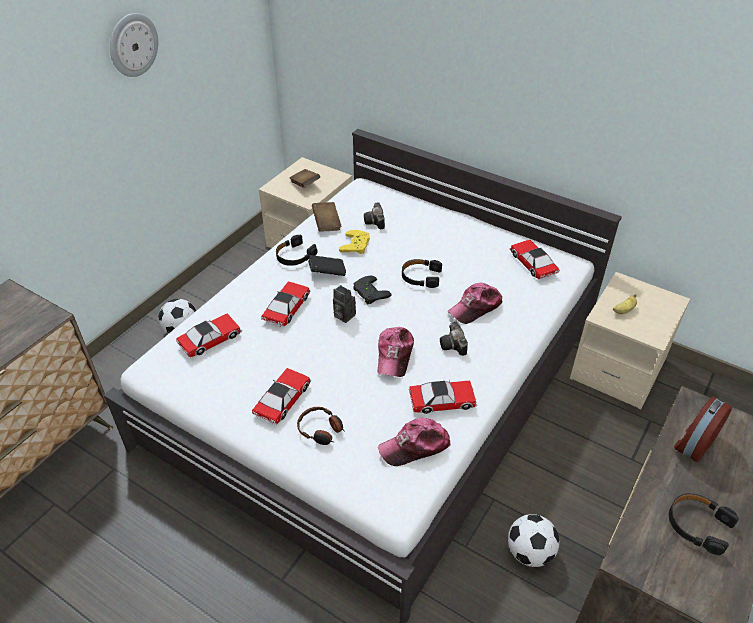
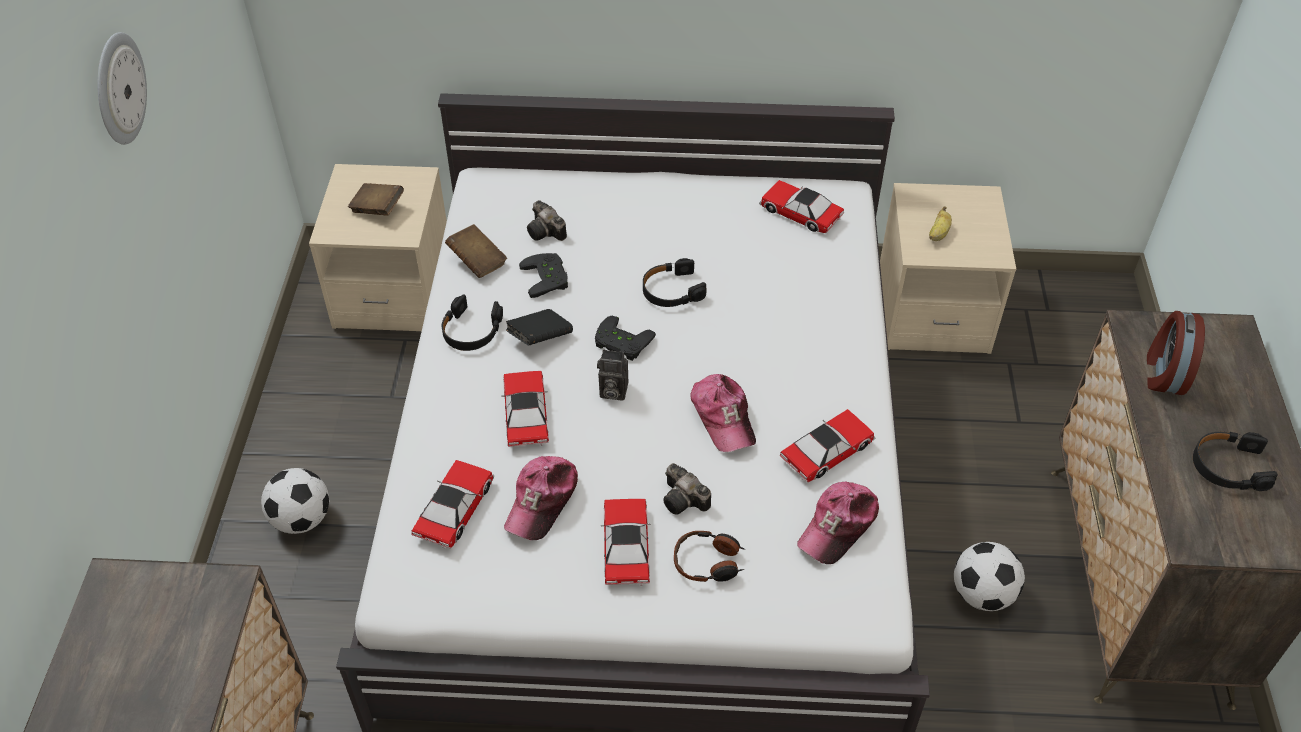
camera: 30 degrees left, 5 degrees up
(357, 245) = (548, 278): yellow game controller -> black game controller
(454, 346) = (786, 371): camera -> camera (685, 501)
(475, 308) = (774, 306): cap -> cap (542, 501)

